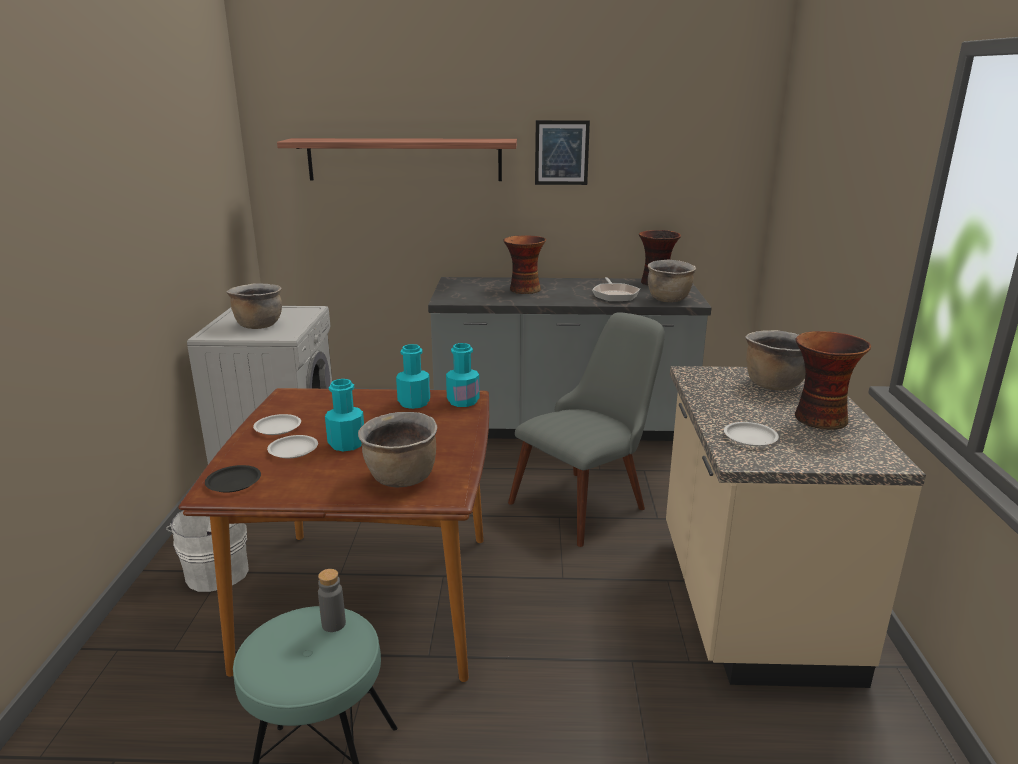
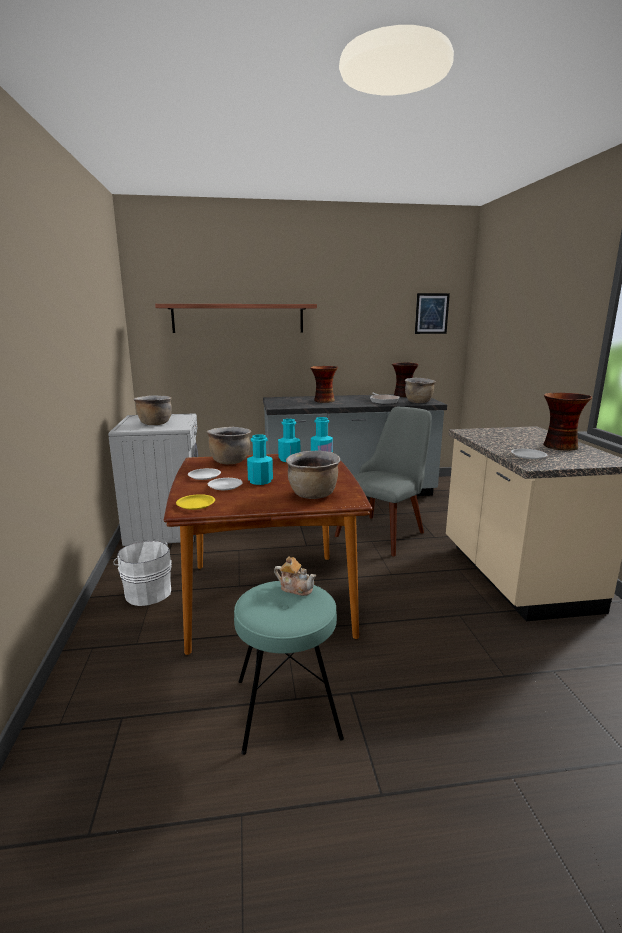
camera: 10 degrees left, 5 degrees down
(234, 482) = (196, 504): black plate -> yellow plate
(333, 624) = (296, 588): grey bottle -> teapot
(561, 152) = (341, 313): picture -> picture (431, 313)
(773, 384) = (518, 434): brown cooking pot -> brown cooking pot (230, 461)

